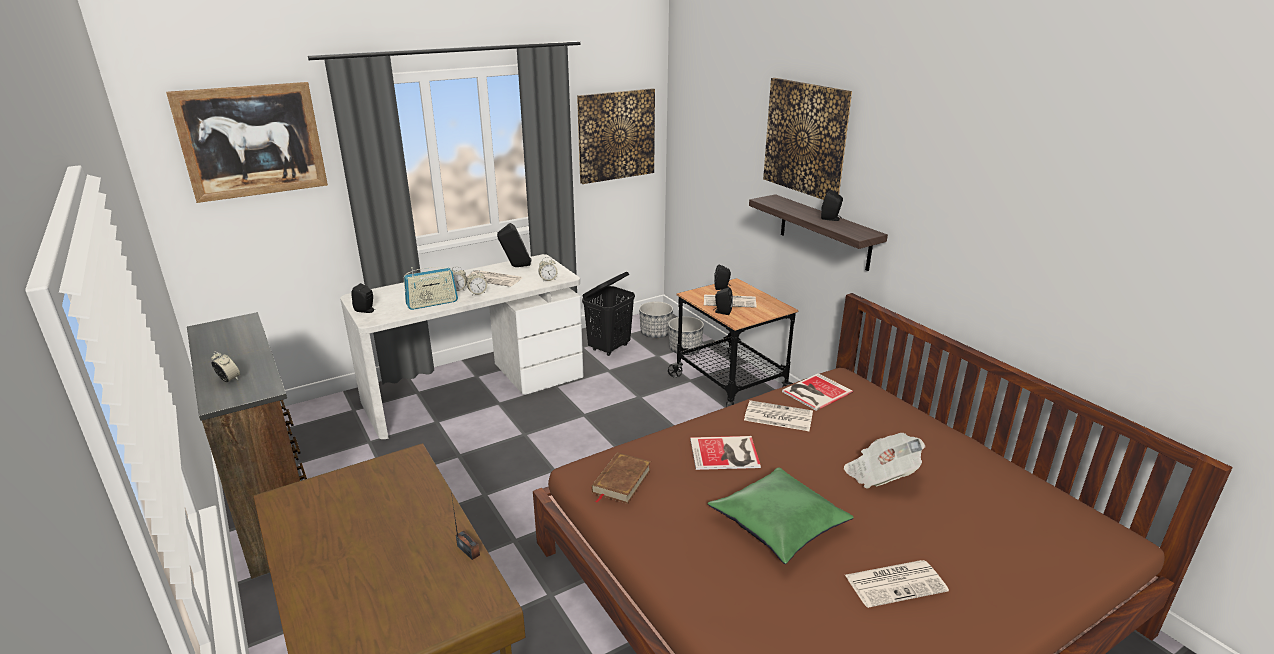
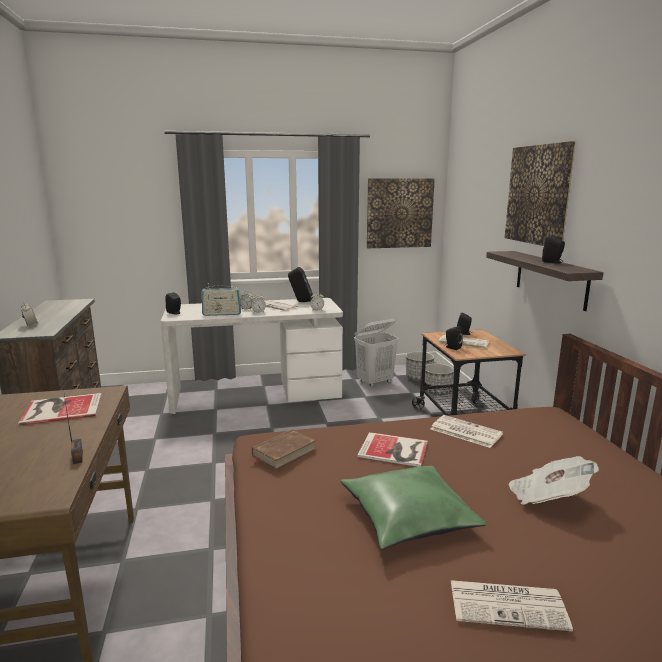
camera: 20 degrees right, 10 degrees down
(252, 141) = (125, 189): picture -> none
(609, 348) = (375, 382): black laundry basket -> white laundry basket
(815, 392) = (515, 419): book -> book (61, 409)

